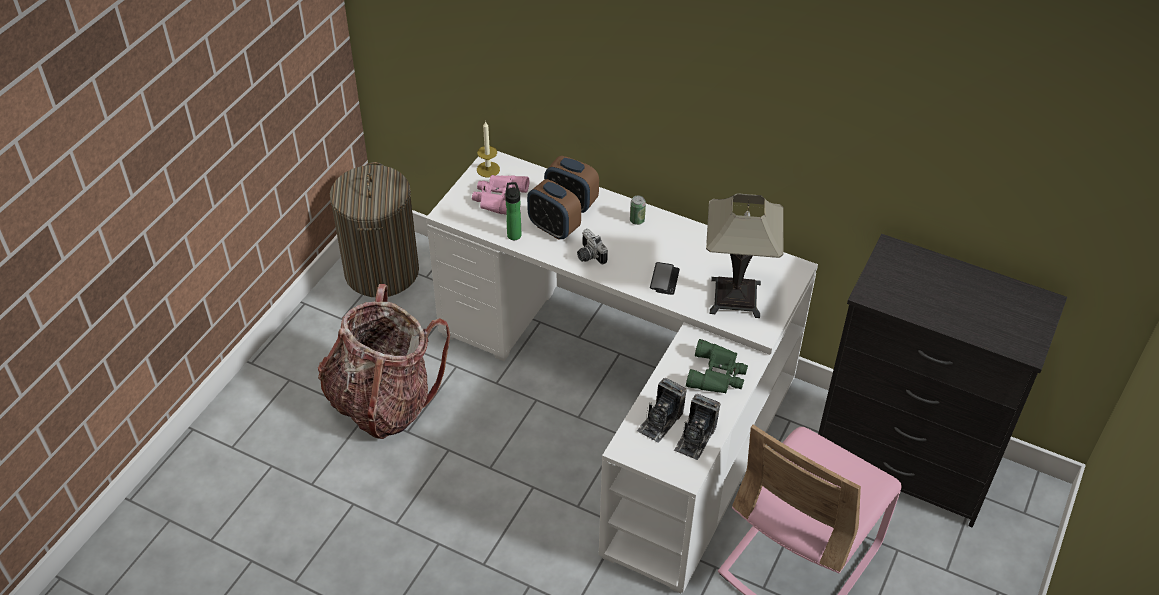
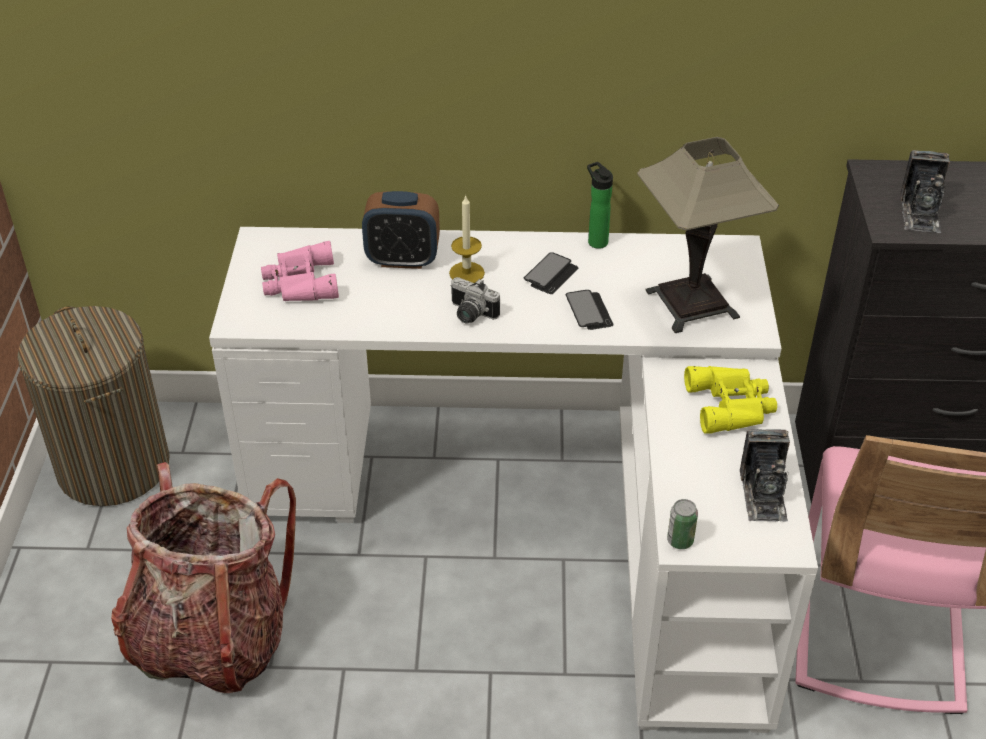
camera: 25 degrees left, 5 degrees down
(488, 169) = (261, 252): candle -> candle (466, 273)
(514, 233) = (349, 319): bottle -> bottle (596, 241)
(554, 228) = (400, 296): alarm clock -> none
(637, 220) = (503, 253): can -> can (680, 541)
(657, 246) = (551, 275): none -> phone
(660, 421) = (703, 490): camera -> camera (920, 212)
(718, 374) = (732, 405): green binoculars -> yellow binoculars

